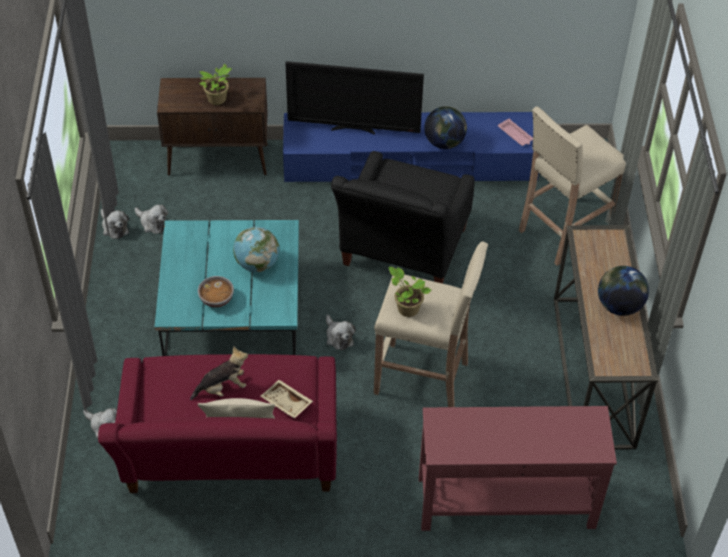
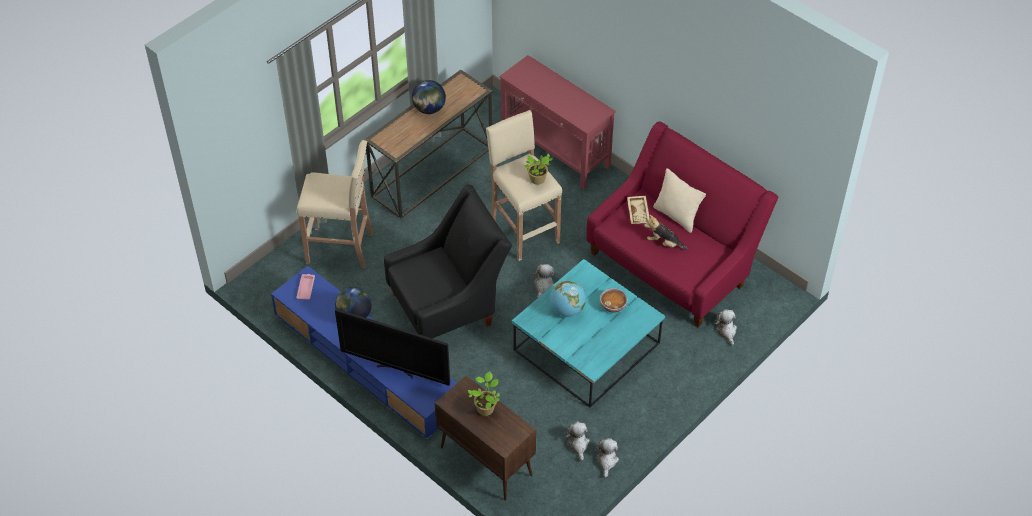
camera: 135 degrees left, 0 degrees up
(354, 129) = (396, 369): television -> television turned 150 degrees clockwise

